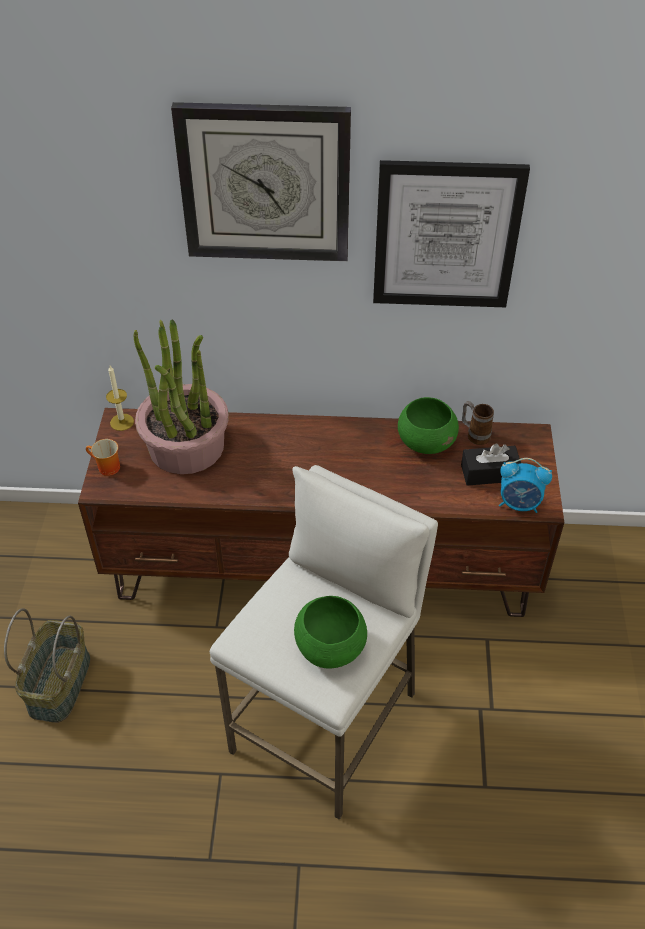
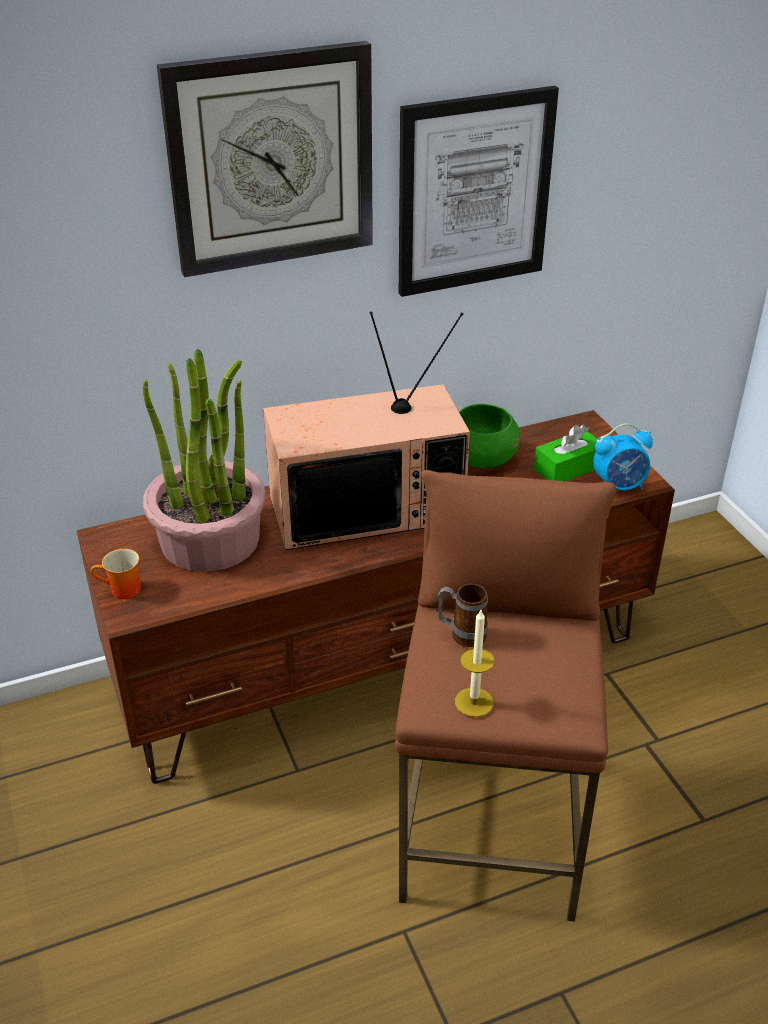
camera: 25 degrees left, 10 degrees down
(58, 683) = (129, 911): basket -> none
(122, 422) = (110, 538): candle -> candle (474, 702)
(312, 456) = (367, 507): none -> television
(325, 722) = (491, 823): white stool -> brown stool
(329, 648) = (540, 675): green bowl -> none
(474, 435) = (526, 439): mug -> mug (461, 634)
(489, 473) = (568, 468): black tissue box -> green tissue box

